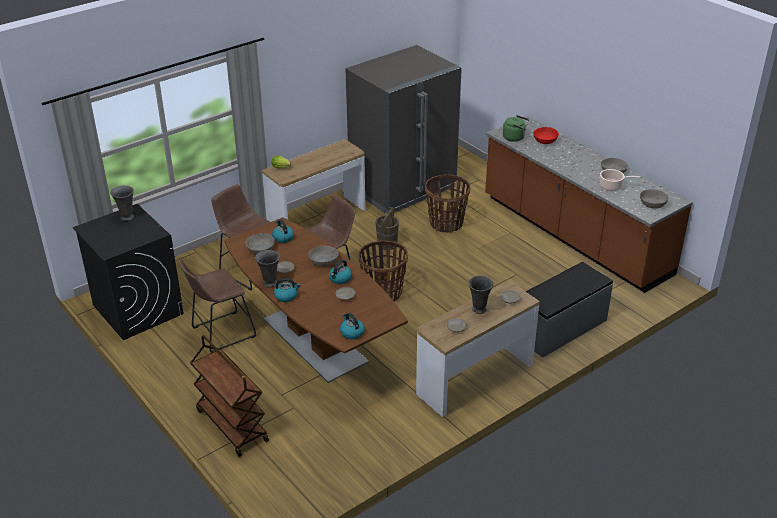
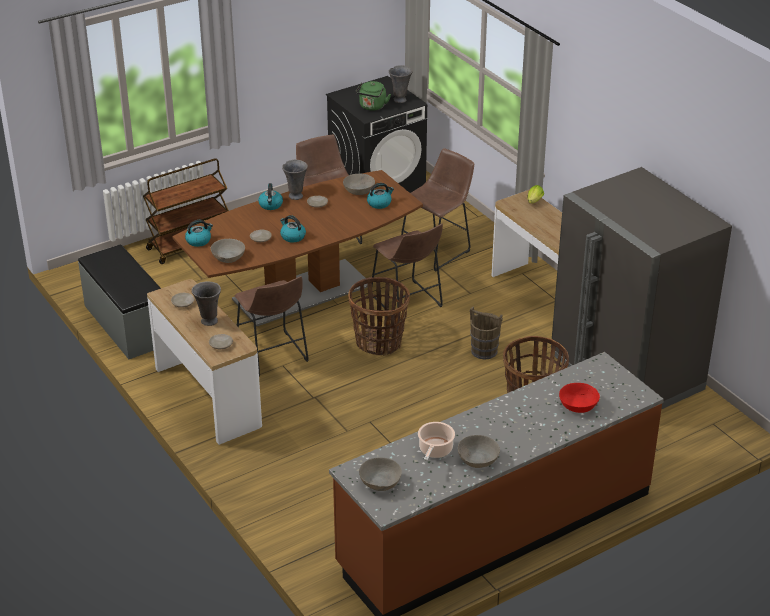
camera: 95 degrees right, 0 degrees up
(323, 261) = (328, 227): grey bowl -> grey bowl (228, 257)
(410, 348) = (273, 356): none -> brown stool
(515, 138) = (587, 377): green kettle -> green kettle (372, 107)
(561, 328) = (281, 480): grey bench -> grey bench (126, 324)

